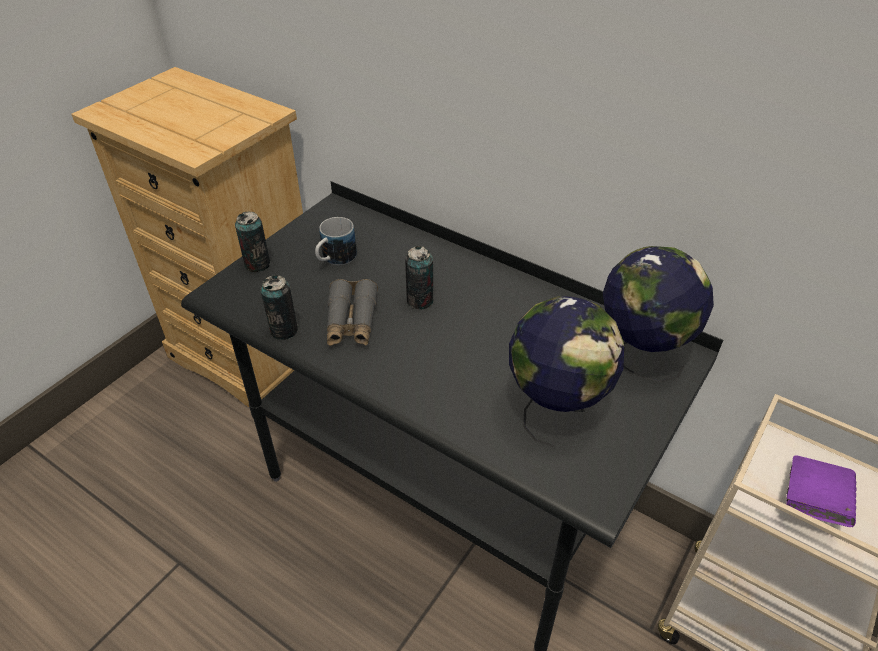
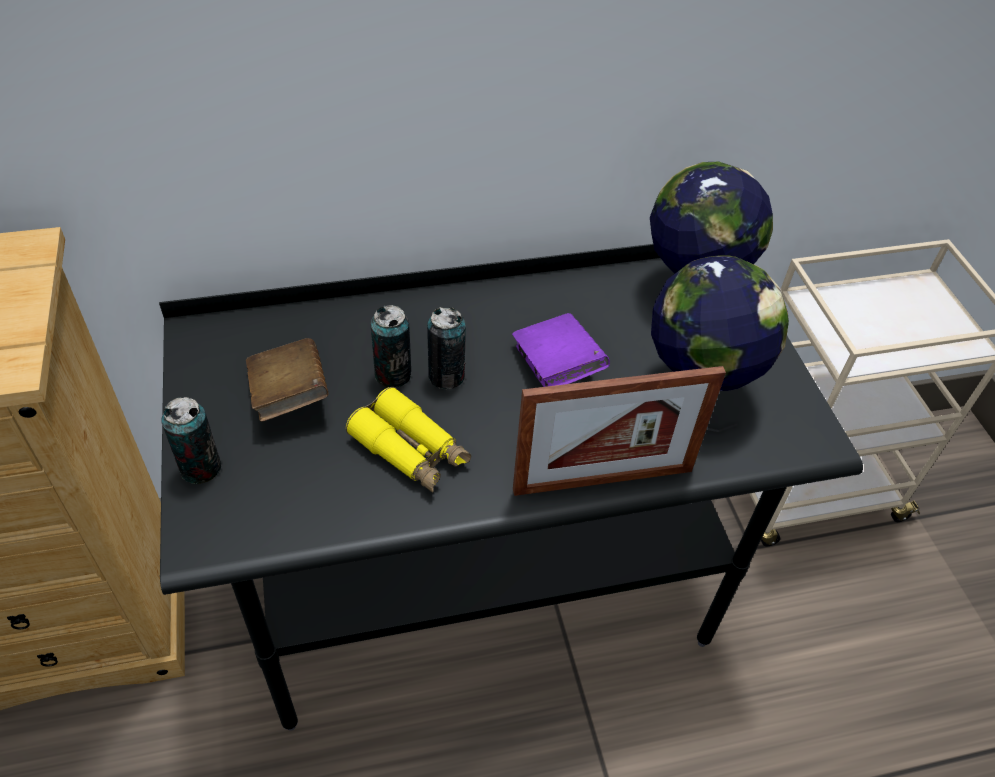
camera: 50 degrees left, 5 degrees up
(284, 330) = (350, 517): can -> can (393, 374)
(334, 259) = (289, 396): mug -> brown book
(351, 322) = (410, 450): grey binoculars -> yellow binoculars
(426, 410) = (603, 480): none -> picture frame
(812, 502) = (880, 332): purple book -> purple book (556, 368)

